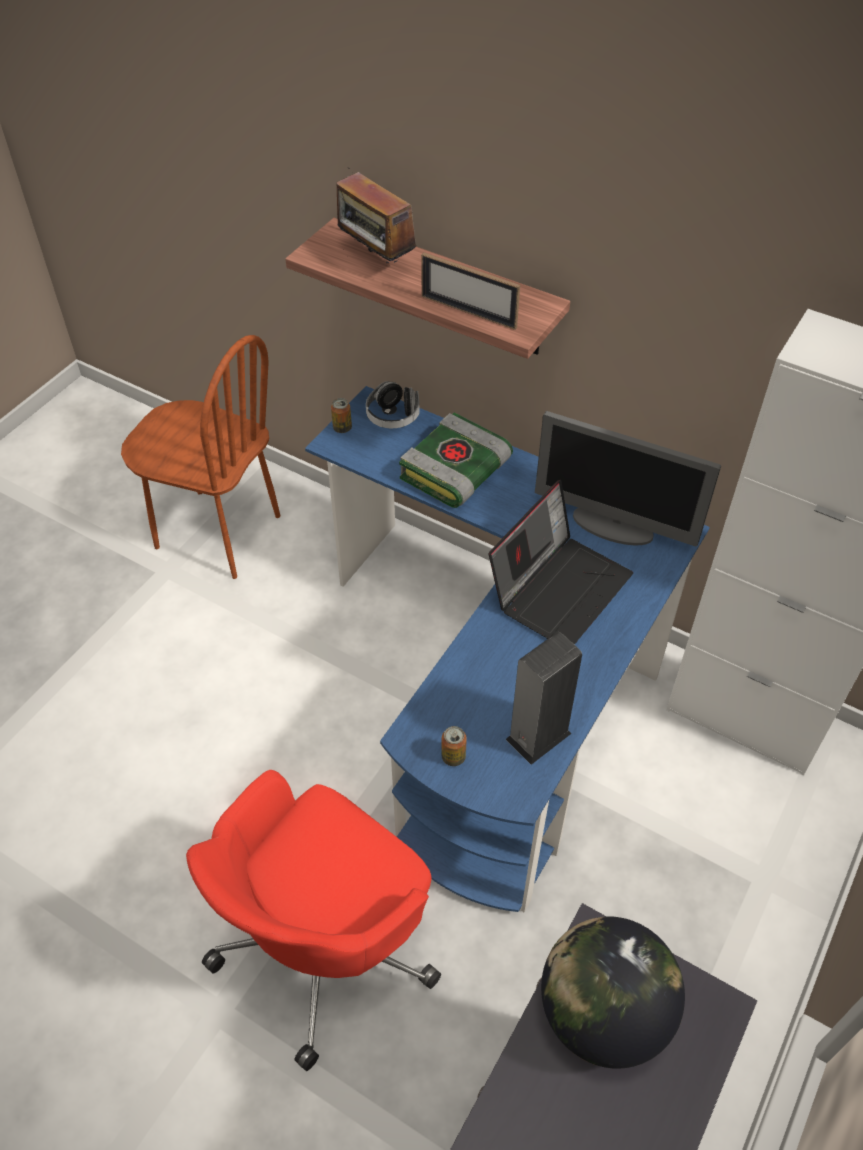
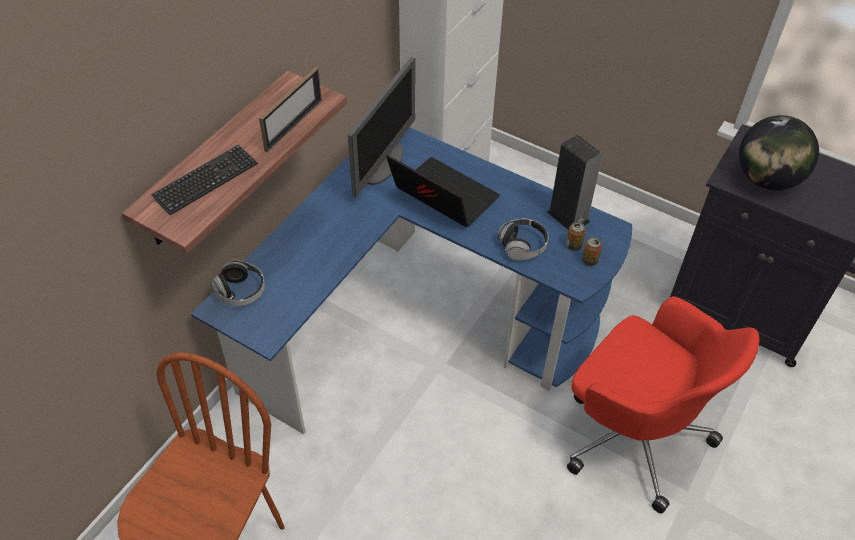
camera: 90 degrees left, 0 degrees up
(342, 428) = (248, 330): can -> can (573, 245)
(376, 260) = (206, 181): radio -> keyboard
(455, 472) = (316, 251): book -> none
(476, 676) = (522, 246): none -> headphones

